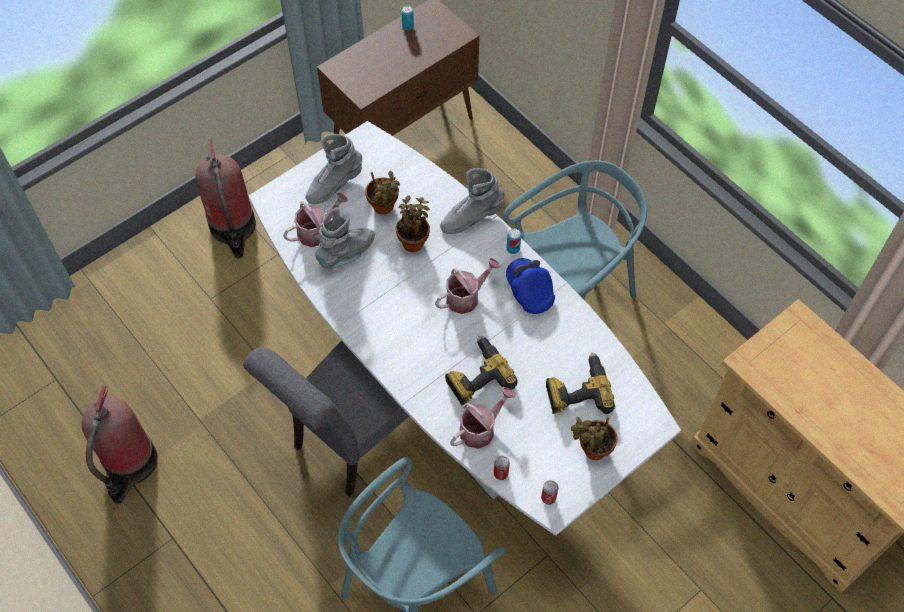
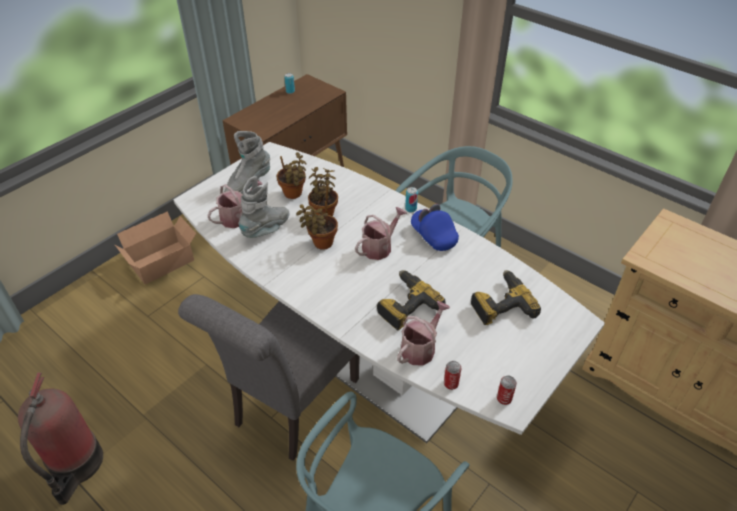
camera: 10 degrees left, 15 degrees down
(233, 228) = (164, 263): fire extinguisher -> cardboard box
(471, 218) = (369, 193): grey boot -> none
(592, 450) = (531, 351): potted plant -> potted plant (321, 243)

